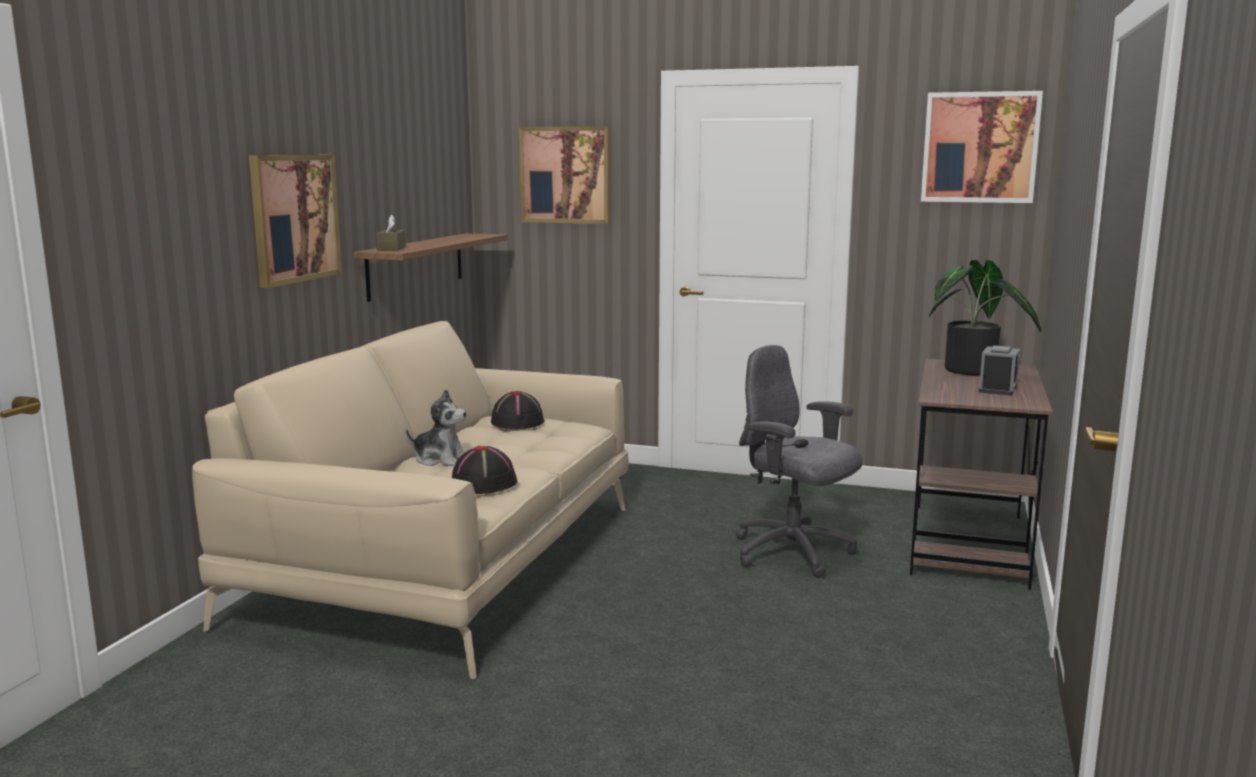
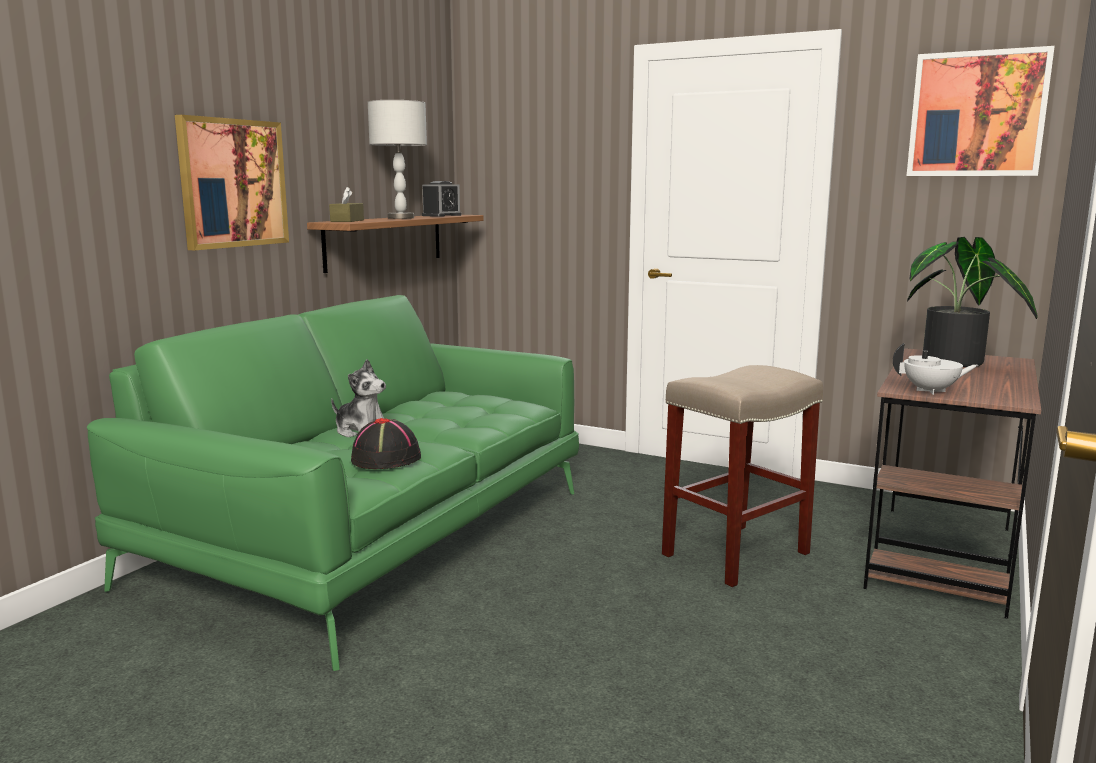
camera: 10 degrees right, 0 degrees up
(435, 242) = (400, 218): none -> grey table lamp
(448, 560) = (375, 535): beige sofa -> green sofa
(517, 422) = (461, 397): black hat -> none
(565, 175) = (540, 155): picture -> none
(793, 553) = (736, 553): grey office chair -> beige stool
(961, 399) = (931, 391): none -> white teapot
(997, 389) = (979, 382): alarm clock -> alarm clock (441, 215)

